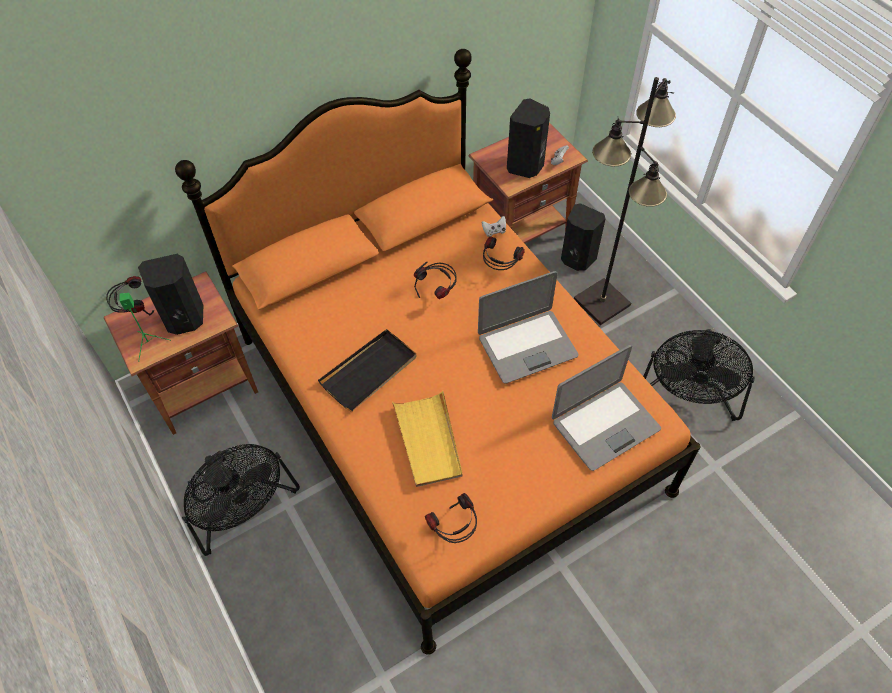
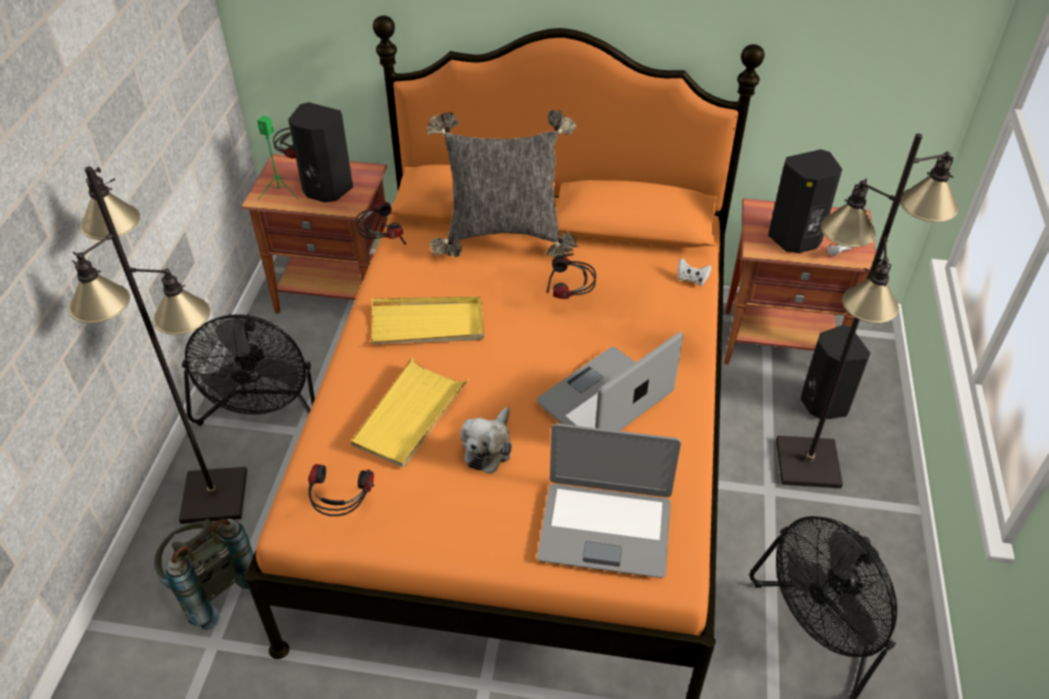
camera: 40 degrees right, 10 degrees down
(277, 590) = (215, 495): none -> black floor lamp
(343, 647) = (212, 587): none -> grey backpack
(354, 280) = (504, 243): none -> pillow
(369, 371) = (427, 324): black tray -> yellow tray
(493, 425) = (488, 447): none -> plush toy
(500, 268) = (660, 315): headphones -> headphones (381, 243)
(527, 346) = (605, 400): laptop -> laptop turned 120 degrees clockwise

